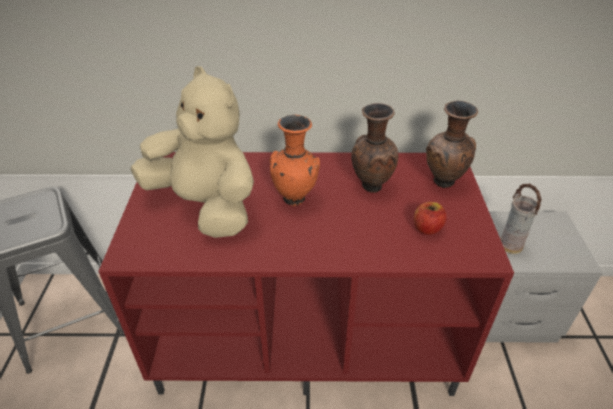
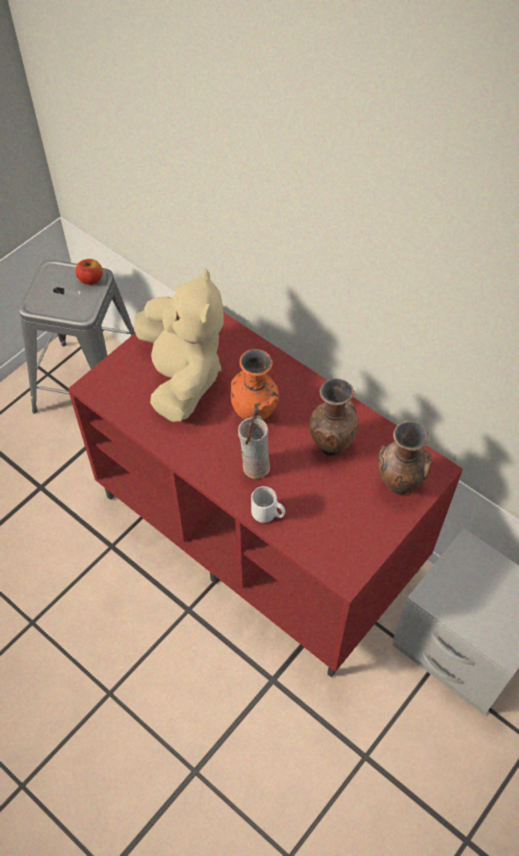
camera: 40 degrees right, 15 degrees up
(383, 254) = (268, 514): none -> white mug
(427, 228) = (329, 517): apple -> apple (91, 279)
(509, 246) = (455, 587): vase -> vase (254, 467)

